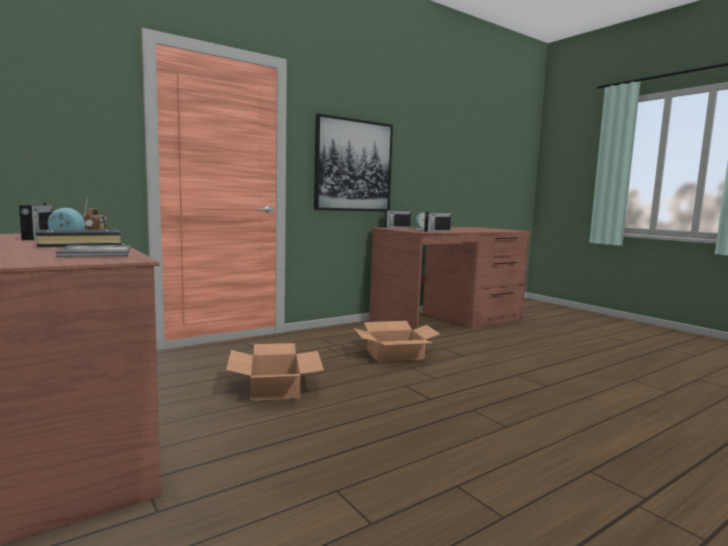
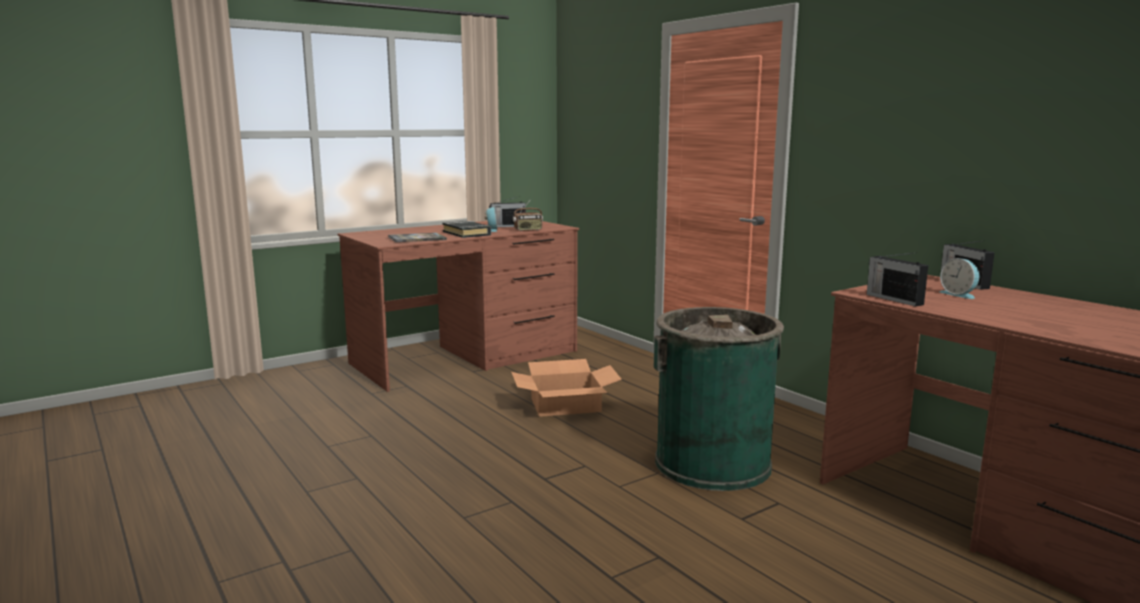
camera: 90 degrees right, 5 degrees up
(353, 165) = (897, 155): picture -> none
(395, 354) = (712, 463): cardboard box -> green trash can

